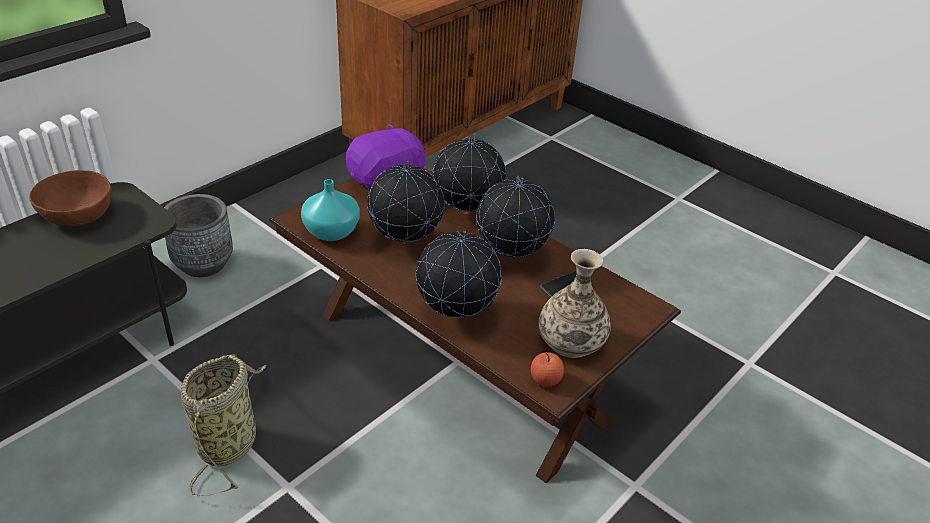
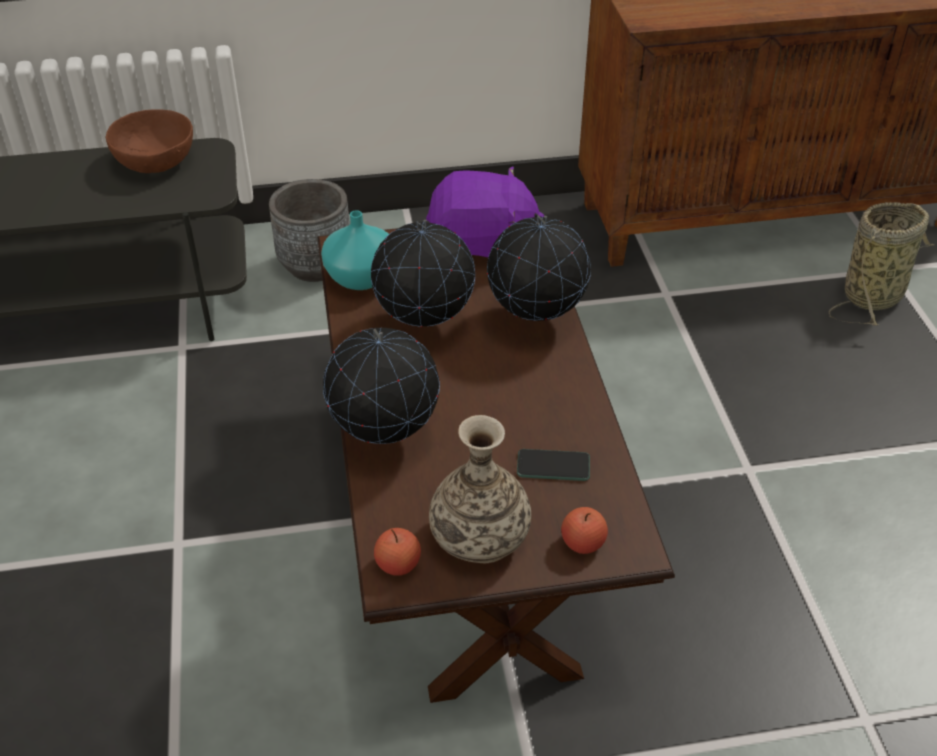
camera: 40 degrees right, 5 degrees up
(230, 442) = (170, 467): basket -> basket (874, 294)
(511, 257) = (526, 398): globe -> none
(624, 317) = (583, 543): none -> apple

